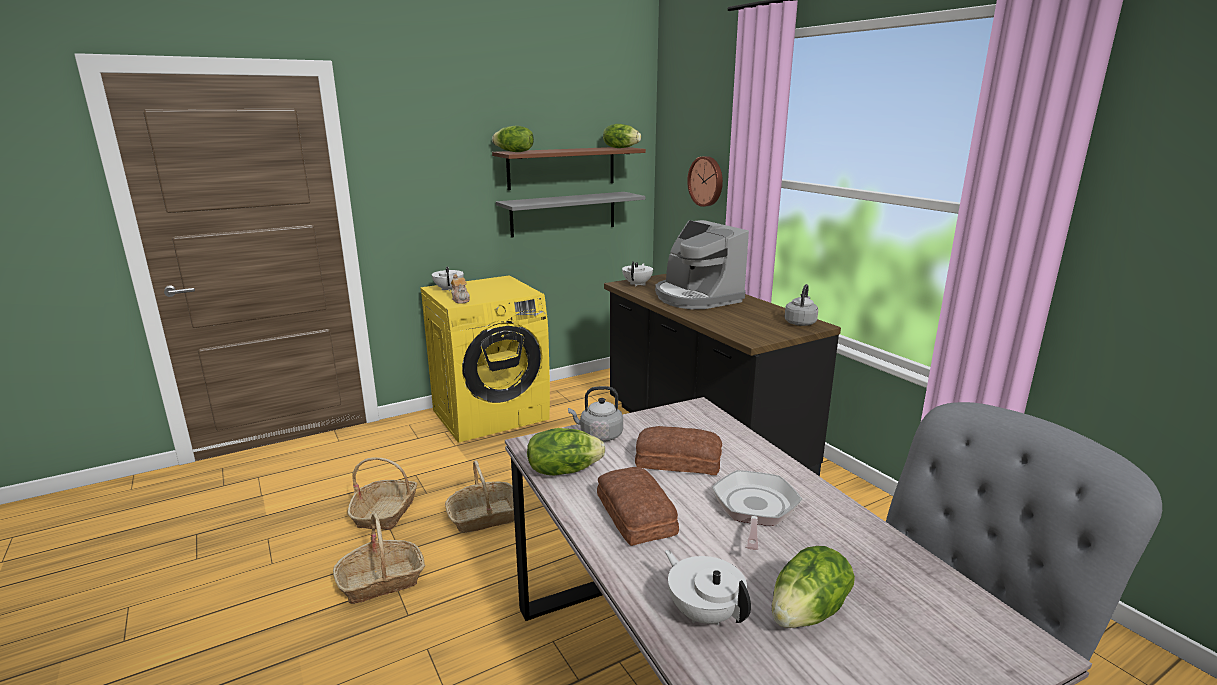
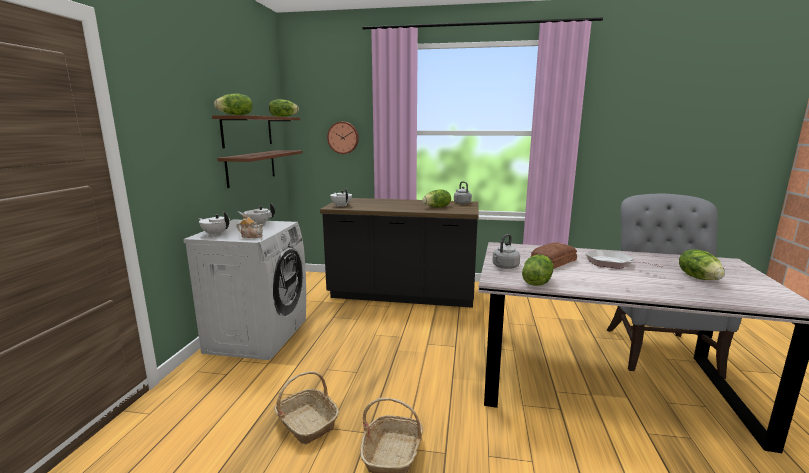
camera: 50 degrees left, 5 degrees down
(484, 517) = (375, 383): basket -> none
(491, 417) = (258, 337): yellow washing machine -> white washing machine
(563, 214) = (251, 167): grey shelf -> brown shelf
(634, 516) = (600, 281): bread -> none
(696, 297) = (390, 204): coffee machine -> none
(704, 613) = (693, 291): white teapot -> white teapot (258, 224)
(737, 319) = (437, 207): none -> lettuce

